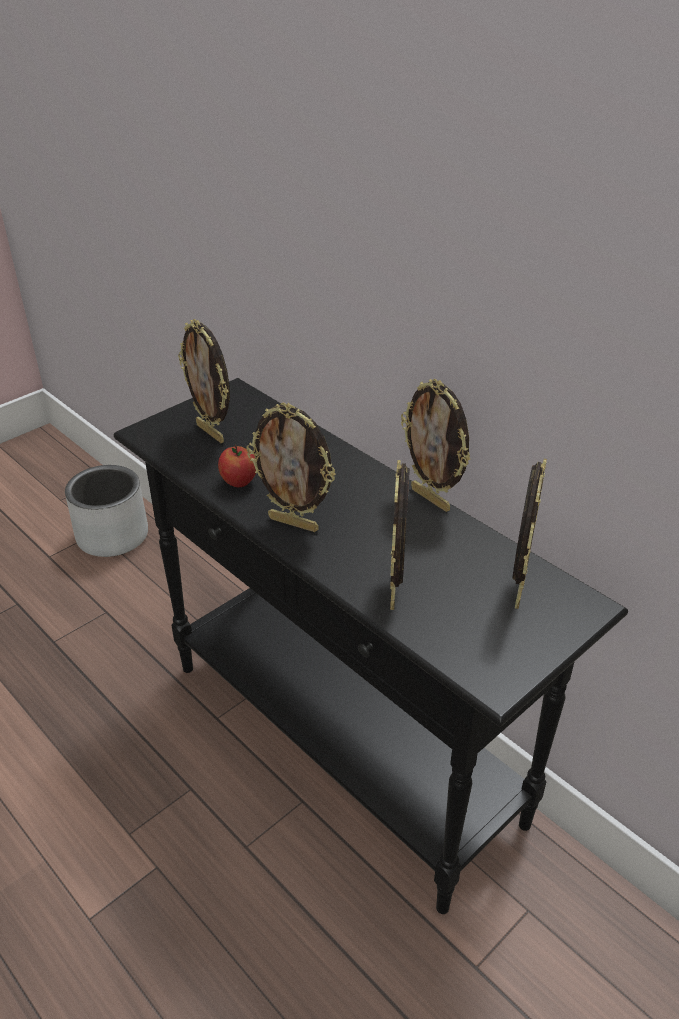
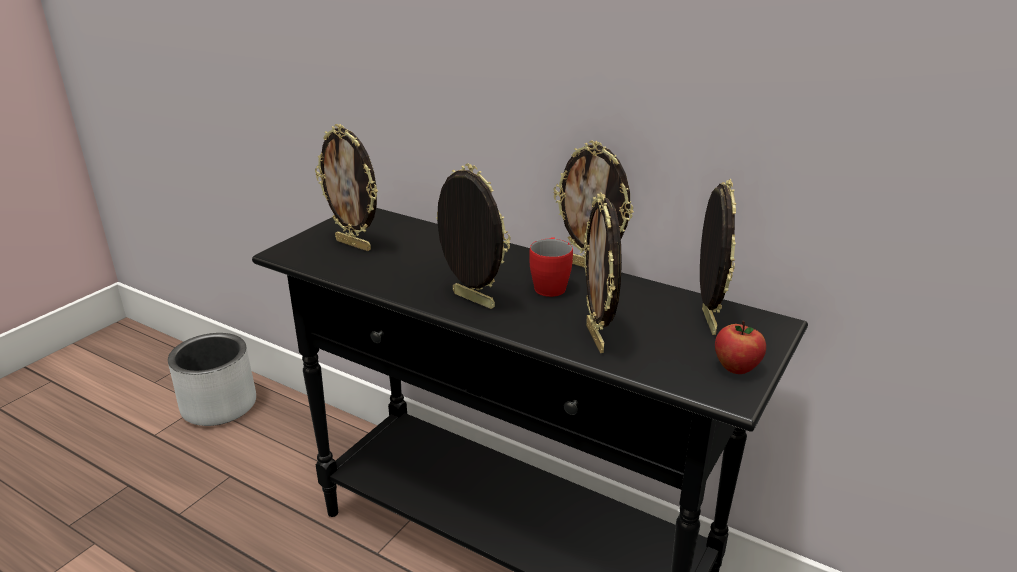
camera: 15 degrees left, 10 degrees down
(239, 482) = (400, 277): apple -> apple (736, 368)
(294, 523) = (471, 301): picture frame -> picture frame turned 150 degrees counterclockwise
(380, 515) = (550, 285): none -> red mug

